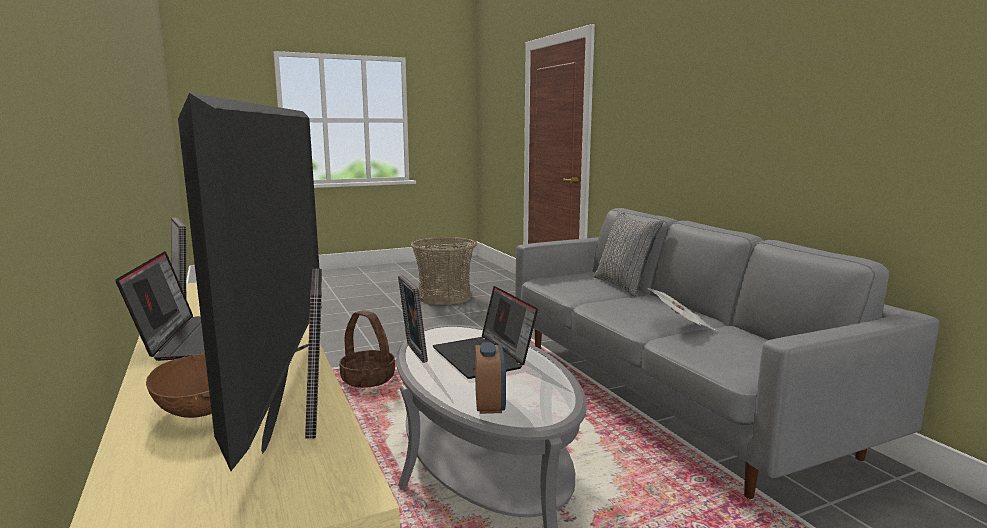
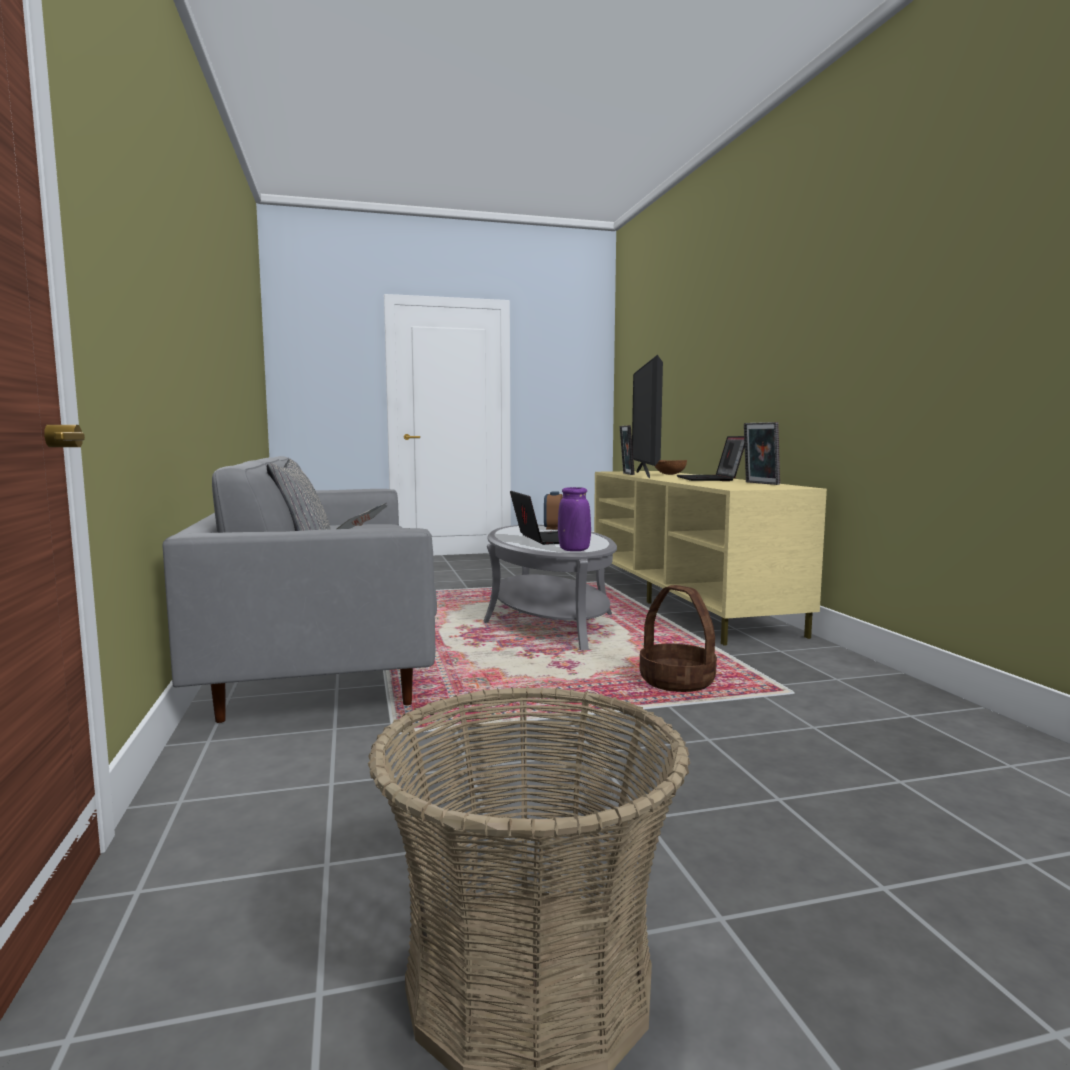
camera: 170 degrees left, 5 degrees down
(413, 353) = (602, 541): picture frame -> none
(444, 329) = (574, 550): none -> purple vase

